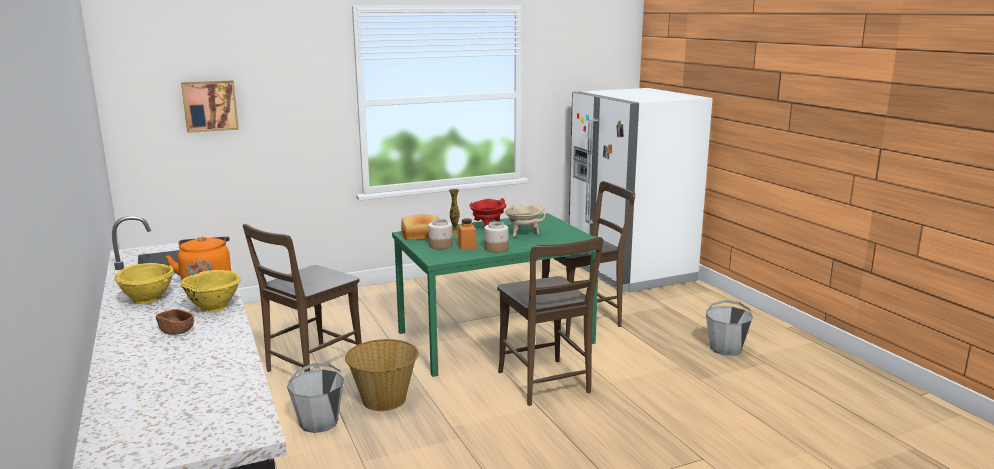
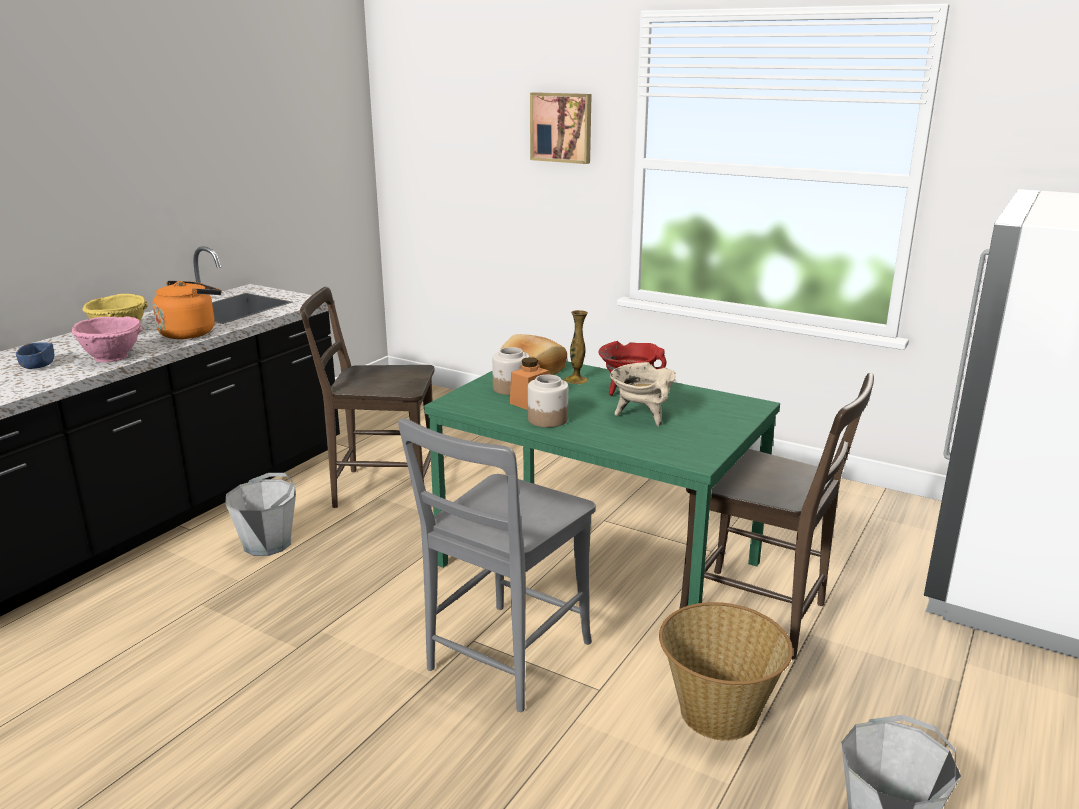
camera: 55 degrees right, 5 degrees up
(176, 331) = (38, 365): brown bowl -> blue bowl
(210, 105) = (466, 144): picture -> picture (562, 127)
(214, 307) = (113, 357): yellow bowl -> pink bowl
(384, 400) = (347, 559): basket -> basket (718, 714)
(546, 384) = (503, 660): brown chair -> grey chair

